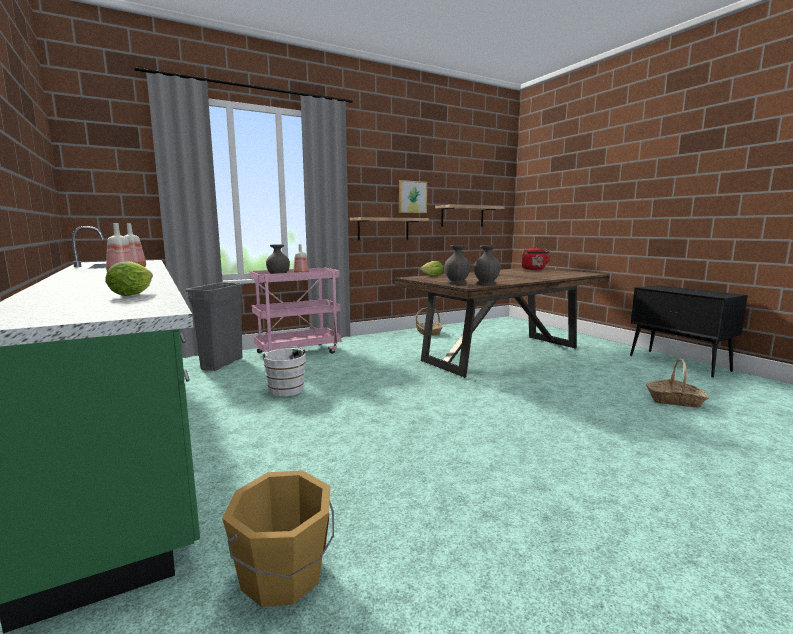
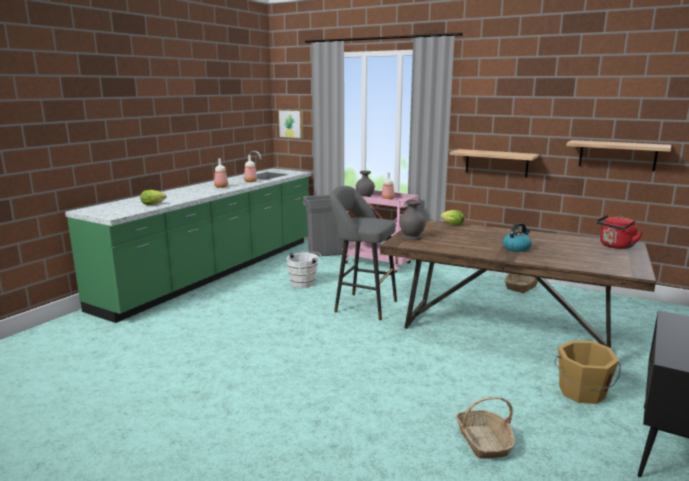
camera: 60 degrees right, 5 degrees up
(284, 575) = (122, 341): orange bucket -> orange bucket (582, 392)
(392, 380) = (362, 306): none -> grey stool
(412, 197) = (537, 129): picture -> picture (291, 123)
(486, 284) = (424, 245): grey vase -> none
(519, 276) = (516, 248): none -> kettle

